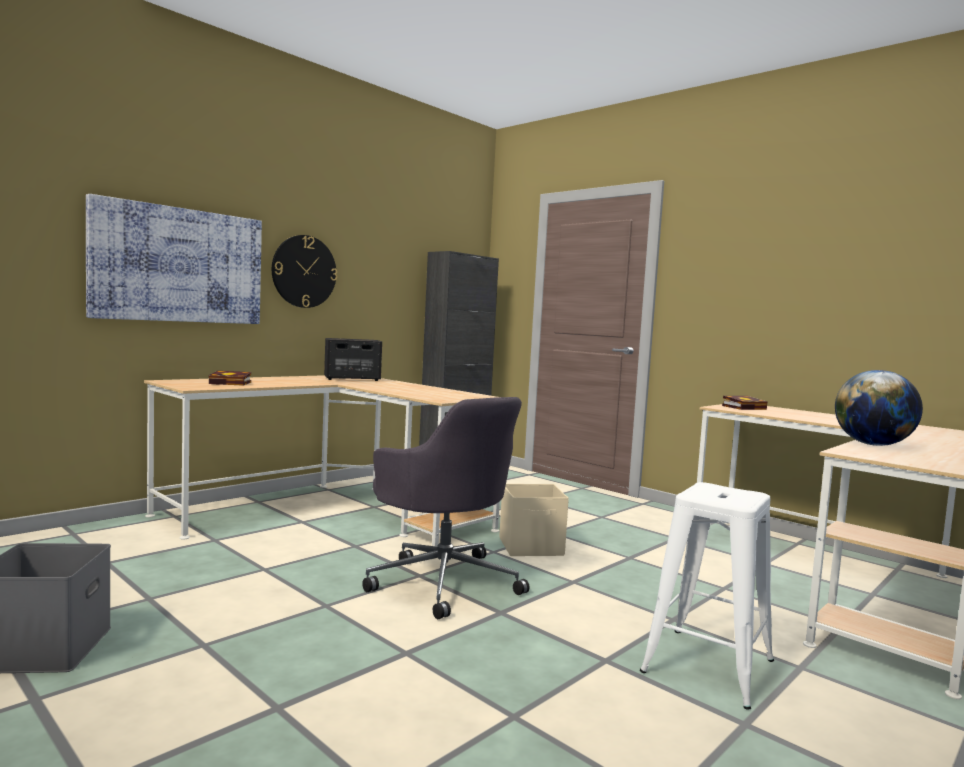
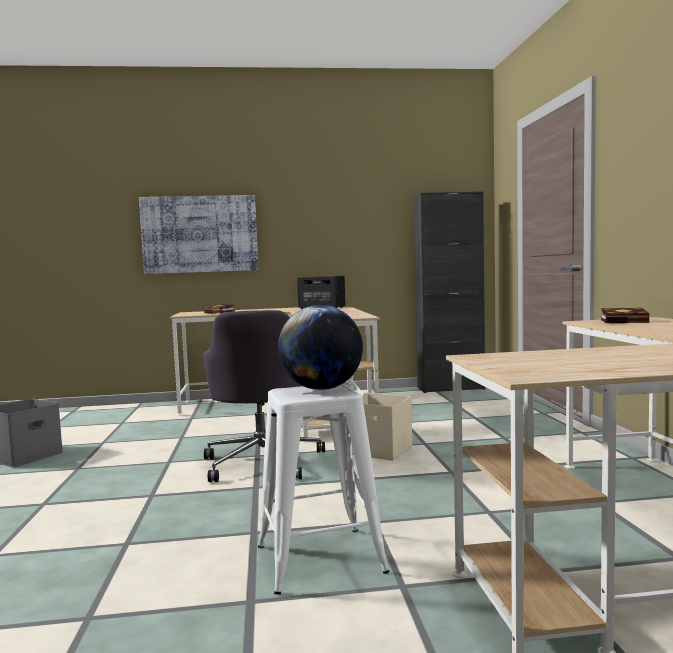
camera: 40 degrees right, 0 degrees up
(304, 271) = (296, 227): wall clock -> none
(873, 445) = (566, 352): globe -> globe (322, 389)

